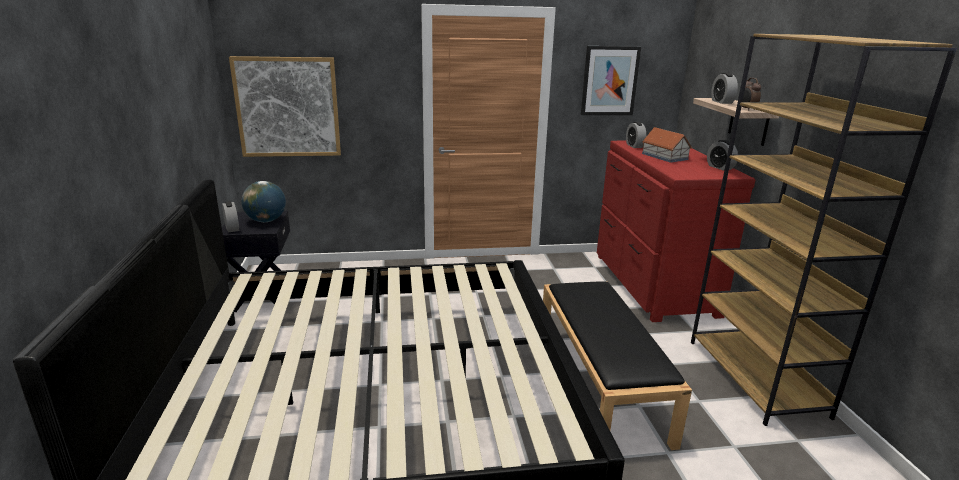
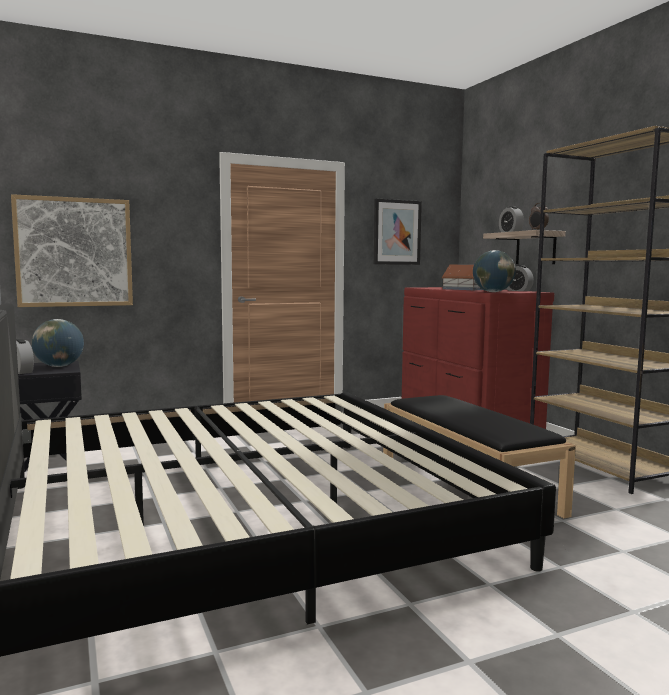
camera: 15 degrees left, 15 degrees down
(634, 146) = (430, 288): alarm clock -> none
(682, 174) = (492, 292): none -> globe

